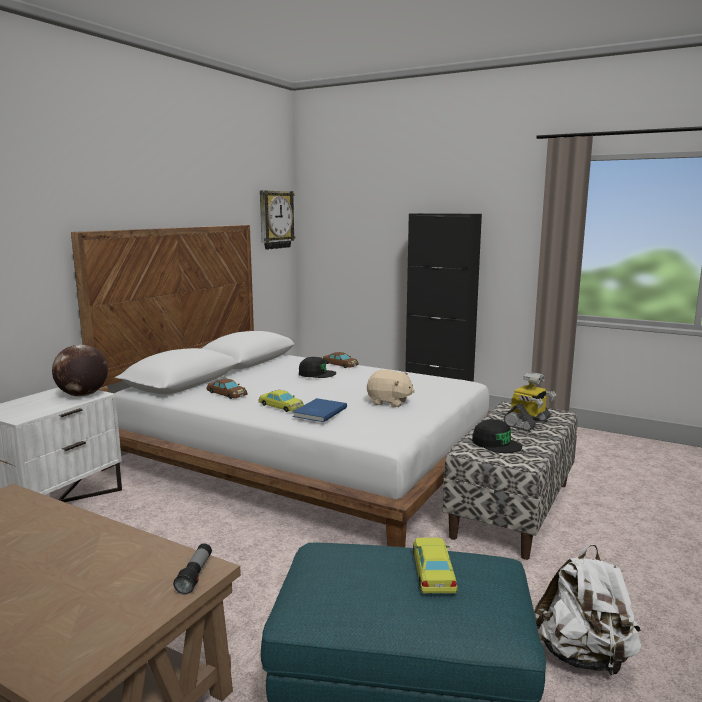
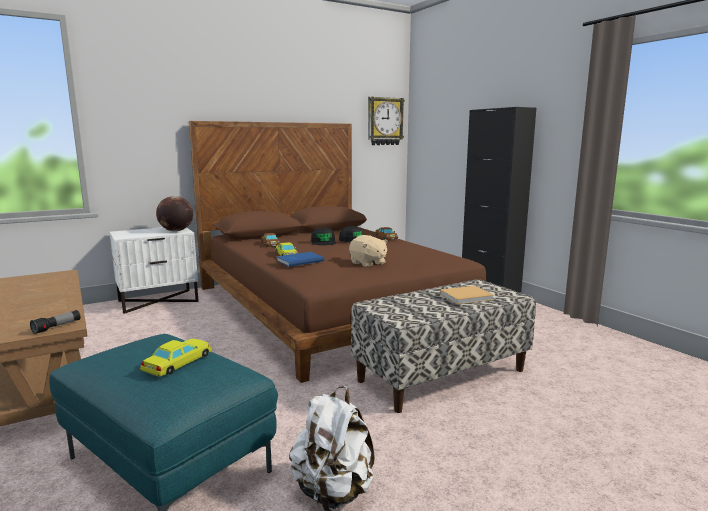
camera: 30 degrees right, 0 degrees up
(305, 459) = (332, 307): white bed -> brown bed
(496, 443) = (406, 304): black cap -> black cap (323, 242)
(528, 423) = (467, 296): toy robot -> beige book

